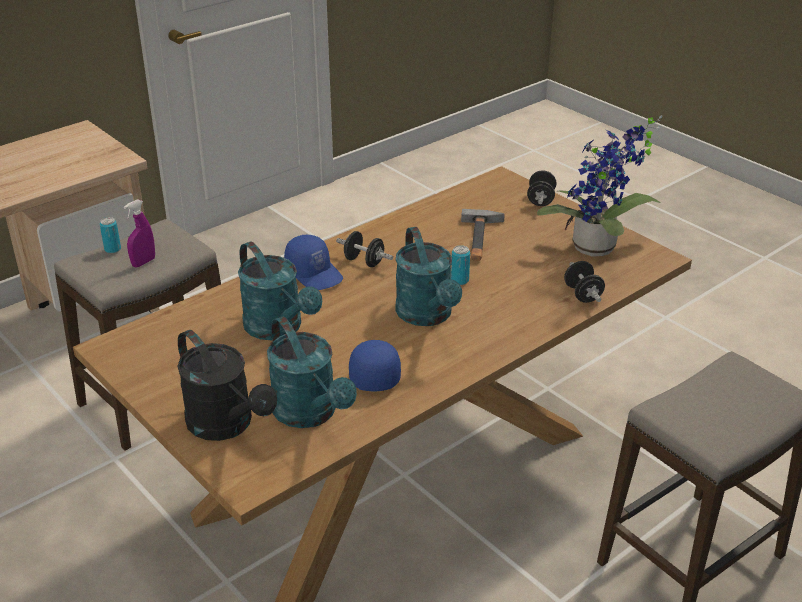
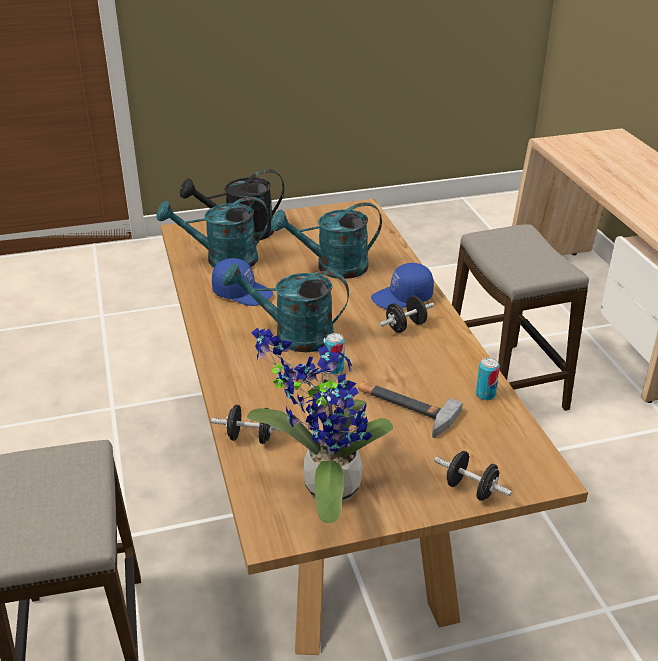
camera: 115 degrees right, 0 degrees up
(112, 249) = (539, 247): can -> can (485, 394)
(143, 262) = (510, 257): purple spray bottle -> none

